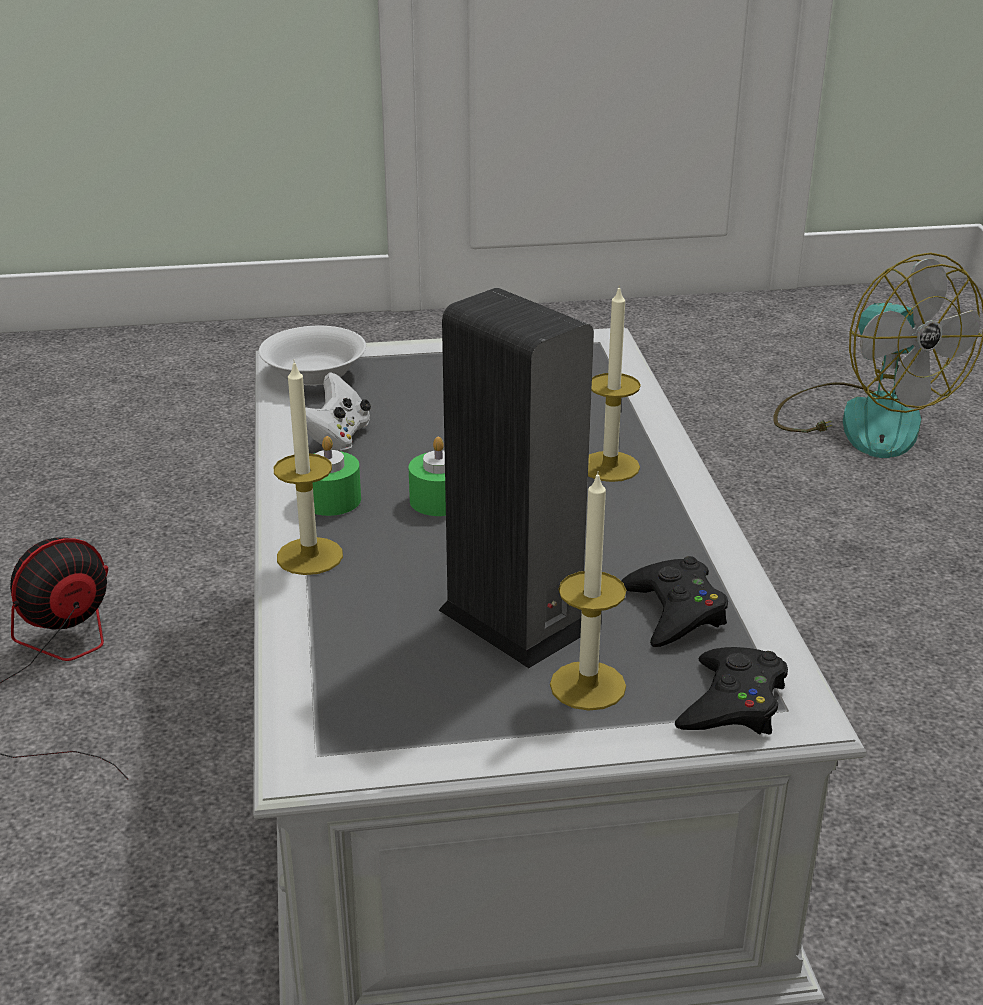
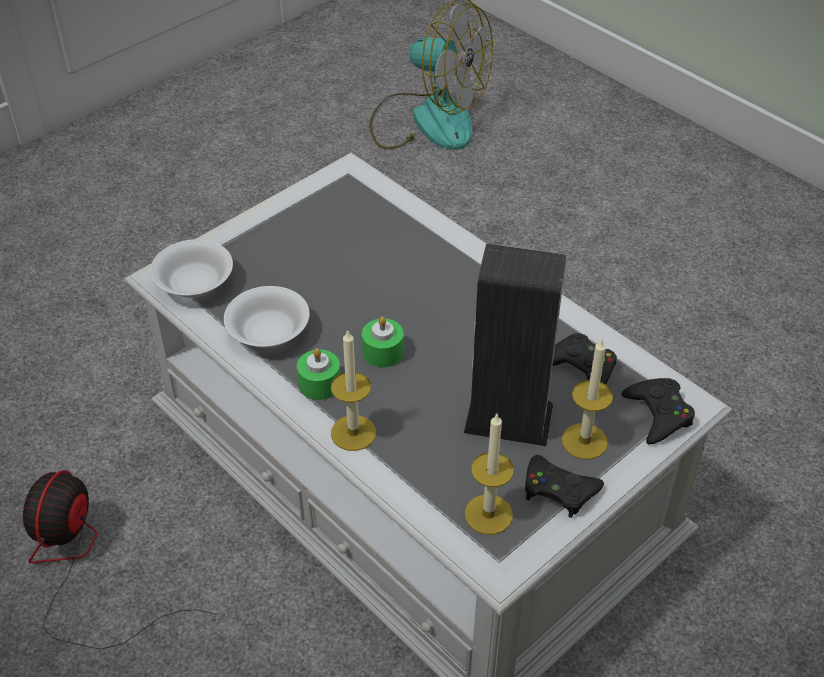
camera: 35 degrees left, 15 degrees up
(336, 438) = (269, 332): white game controller -> white bowl
(488, 719) = (559, 490): none -> black game controller
(610, 466) = (452, 278): candle -> candle (488, 514)

